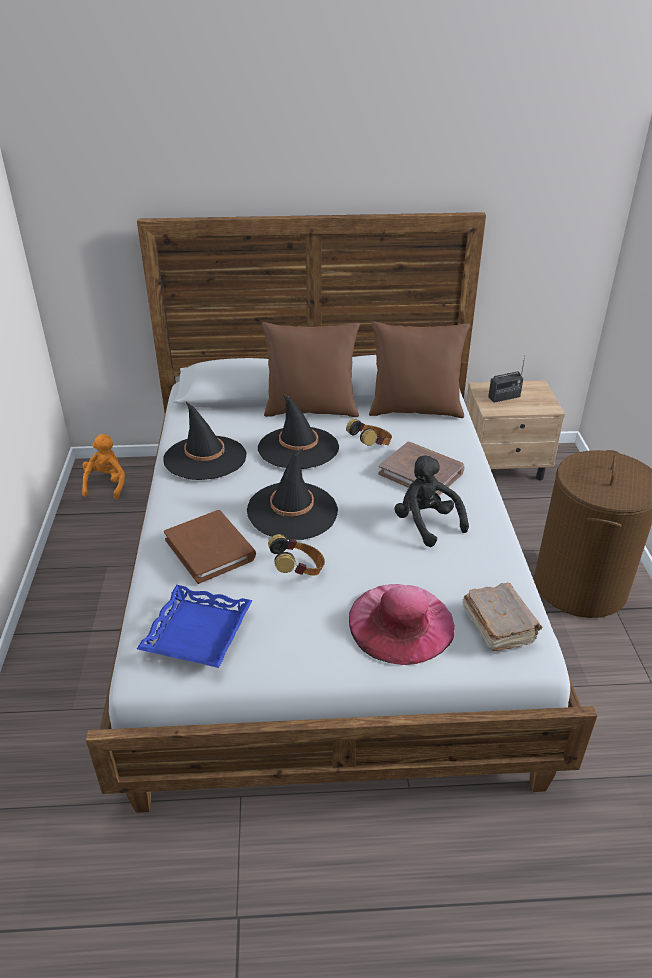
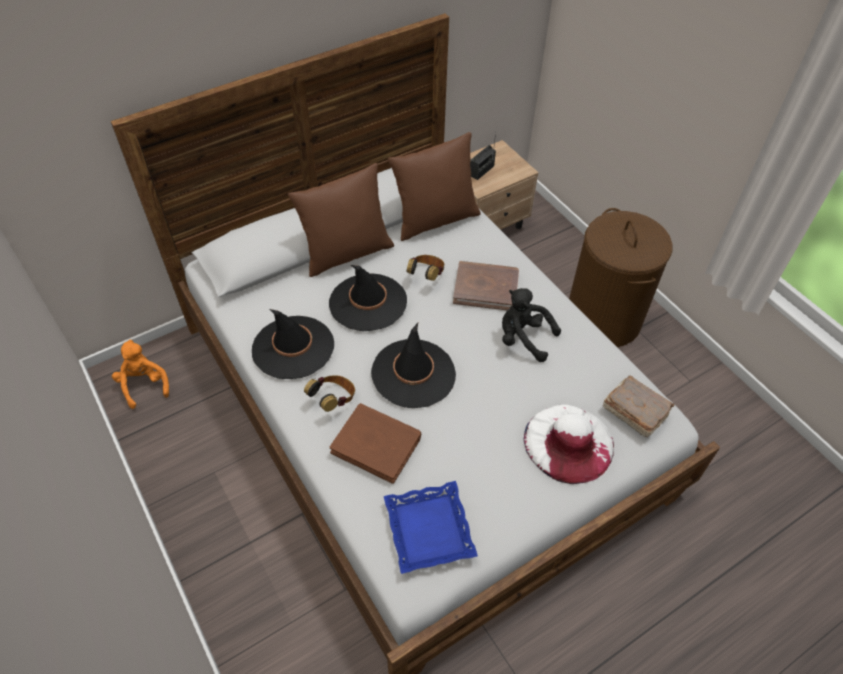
camera: 30 degrees left, 15 degrees up
(298, 571) = (461, 431): headphones -> headphones (333, 400)
(401, 622) = (568, 442): pink hat -> white hat

